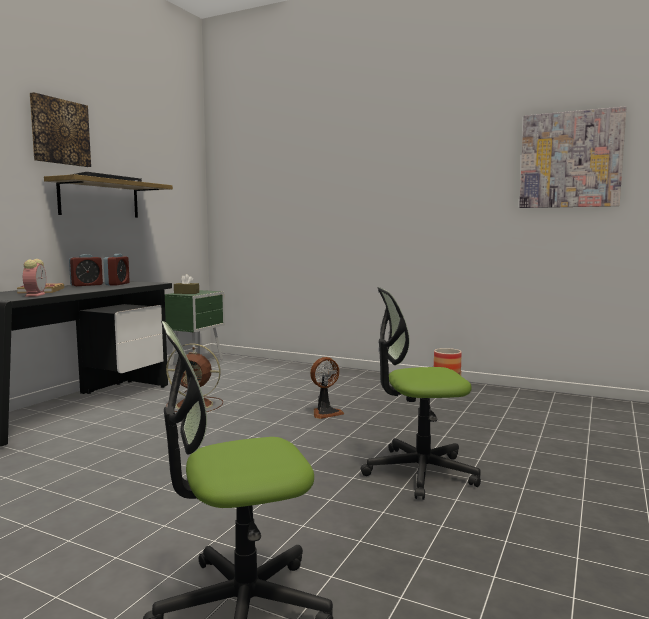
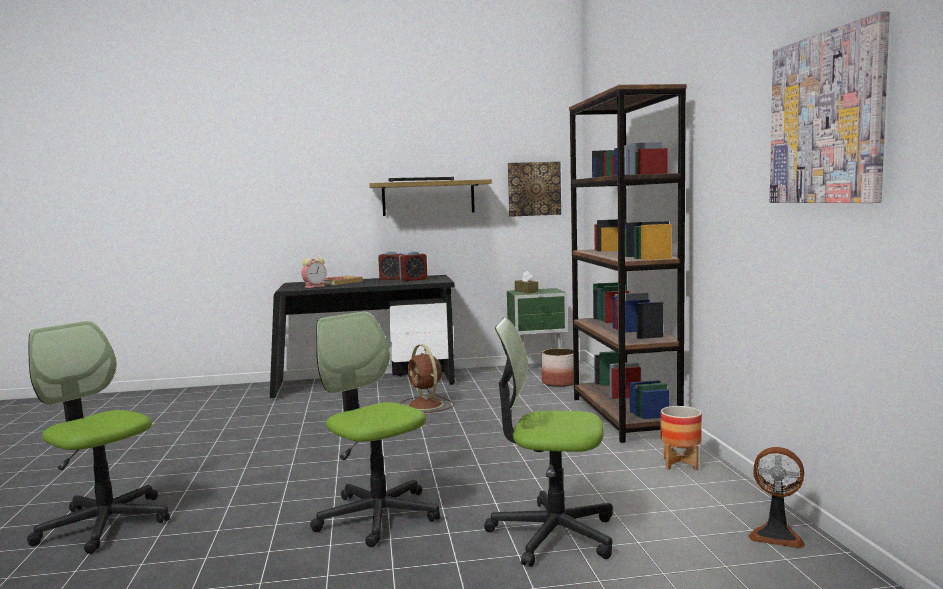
camera: 55 degrees right, 0 degrees up
(60, 132) = (386, 143): picture -> picture (534, 189)
(244, 367) = (559, 383): none -> planter
(325, 413) = (481, 444): fan -> fan (776, 535)
(346, 375) = (623, 416): none -> brown bookcase
(513, 436) = (552, 534): none -> office chair

